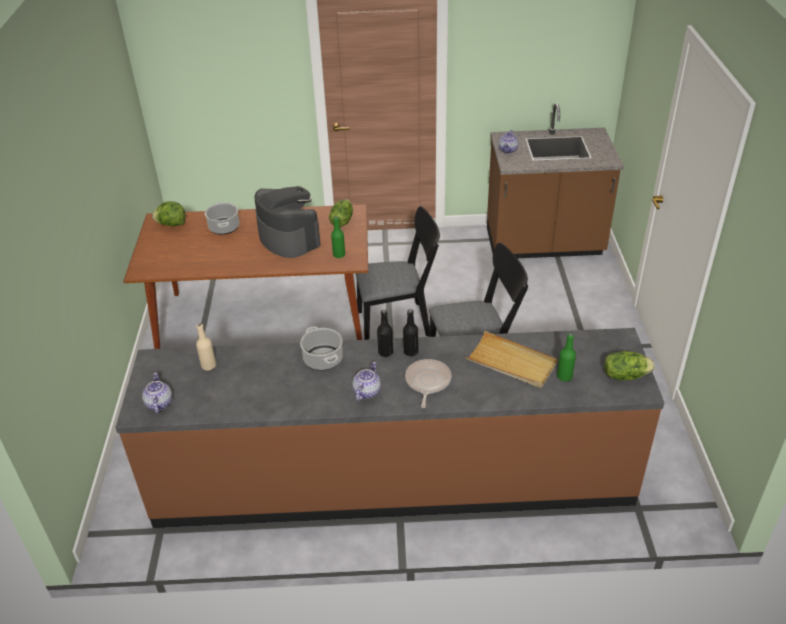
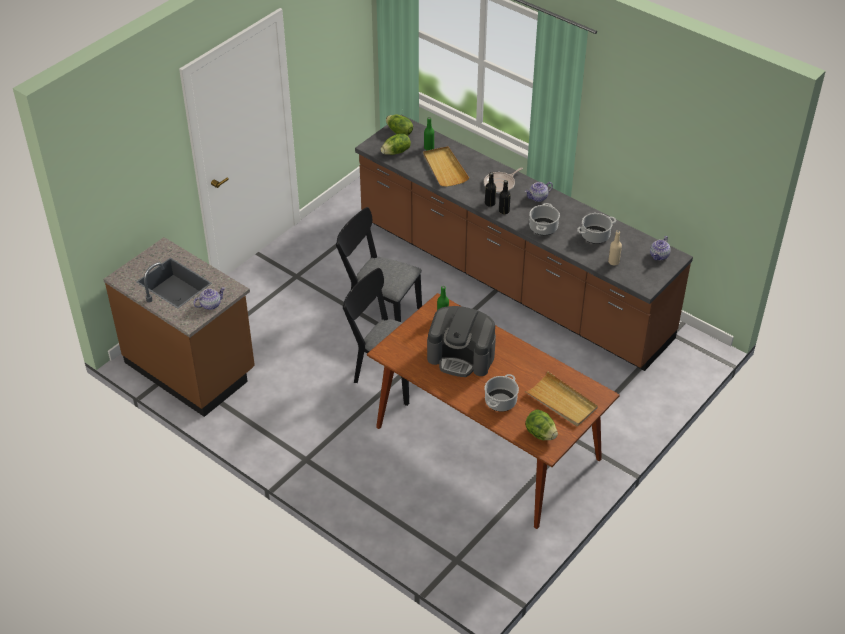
camera: 140 degrees left, 5 degrees up
(172, 251) = (561, 401): none -> beige tray
(255, 383) = (595, 236): none -> cooking pot
(289, 238) = (461, 356): coffee machine -> coffee machine turned 75 degrees counterclockwise
(341, 221) = (405, 347): lettuce -> lettuce (396, 152)

